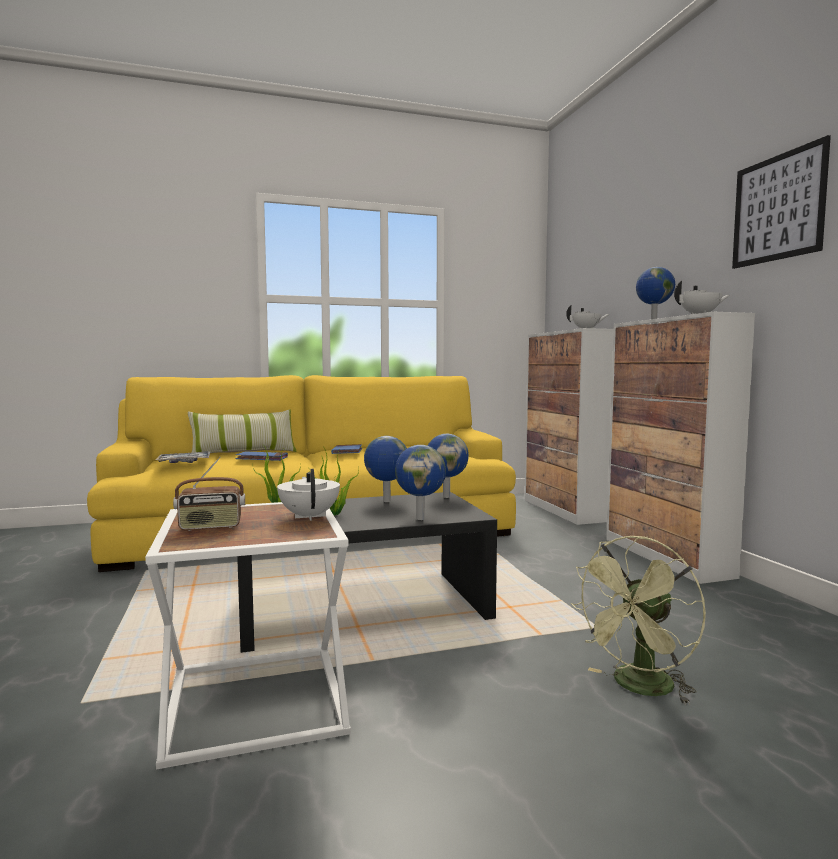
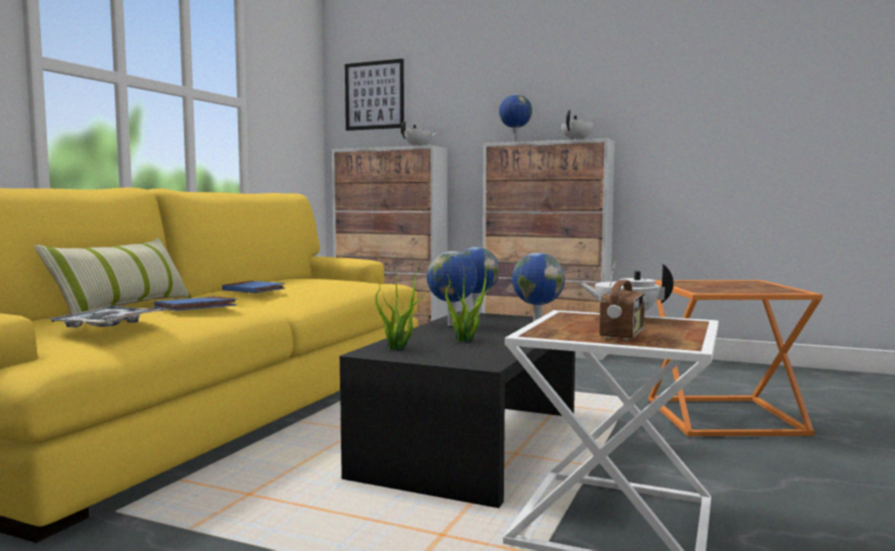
camera: 50 degrees left, 0 degrees up
(638, 688) = (725, 417): green fan -> orange side table
(778, 208) = (626, 63): picture -> picture (374, 95)

